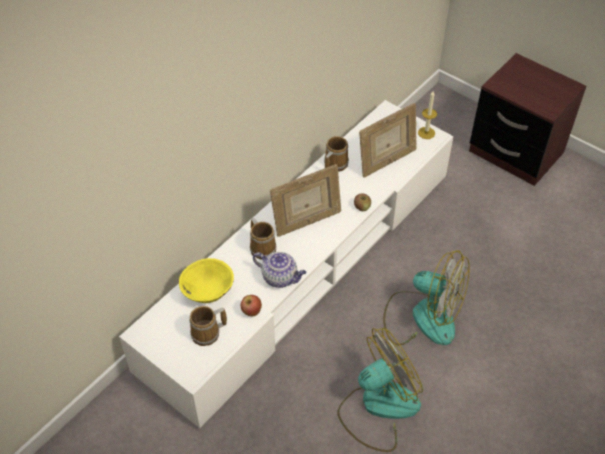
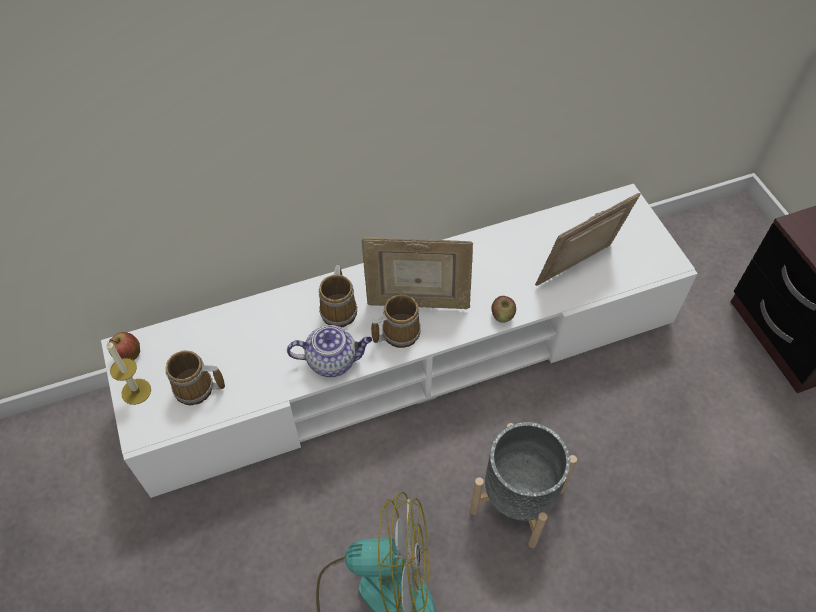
camera: 30 degrees right, 5 degrees up
(208, 292) = (236, 336): yellow bowl -> none
(251, 312) = (266, 388): apple -> apple (128, 355)
(280, 277) = (333, 360): teapot -> teapot turned 60 degrees counterclockwise
(334, 164) = (506, 241): mug -> mug (398, 332)
(386, 162) = (578, 268): picture frame -> picture frame turned 150 degrees clockwise
(422, 316) = (516, 500): fan -> grey planter
(426, 133) = (661, 252): candle -> candle (136, 391)

